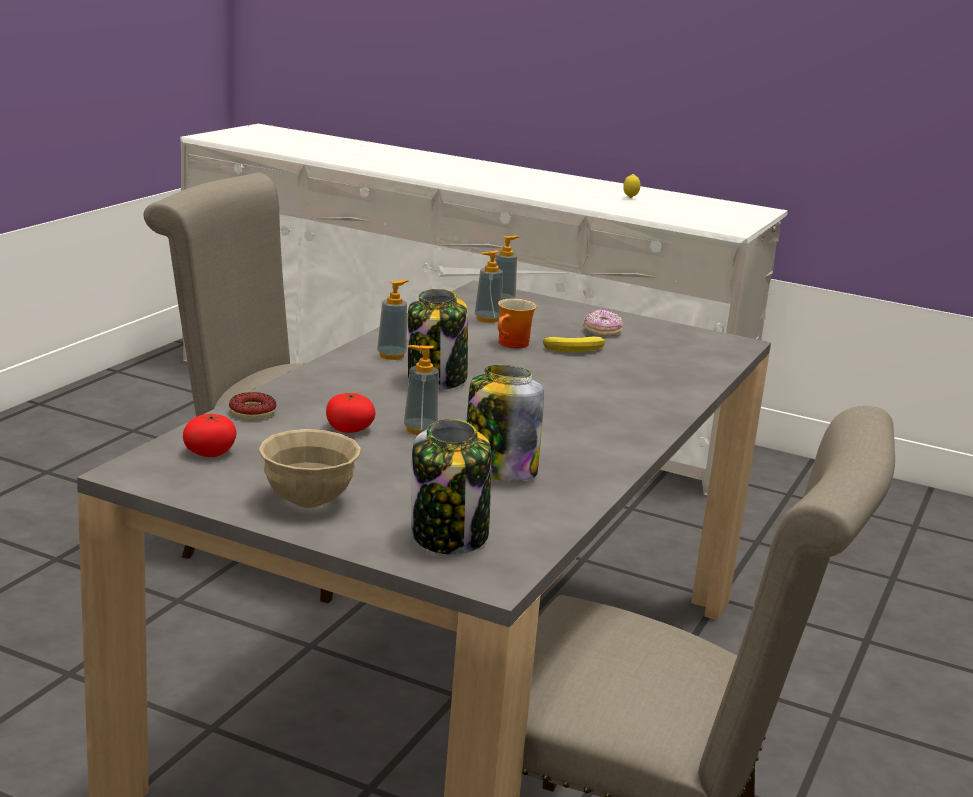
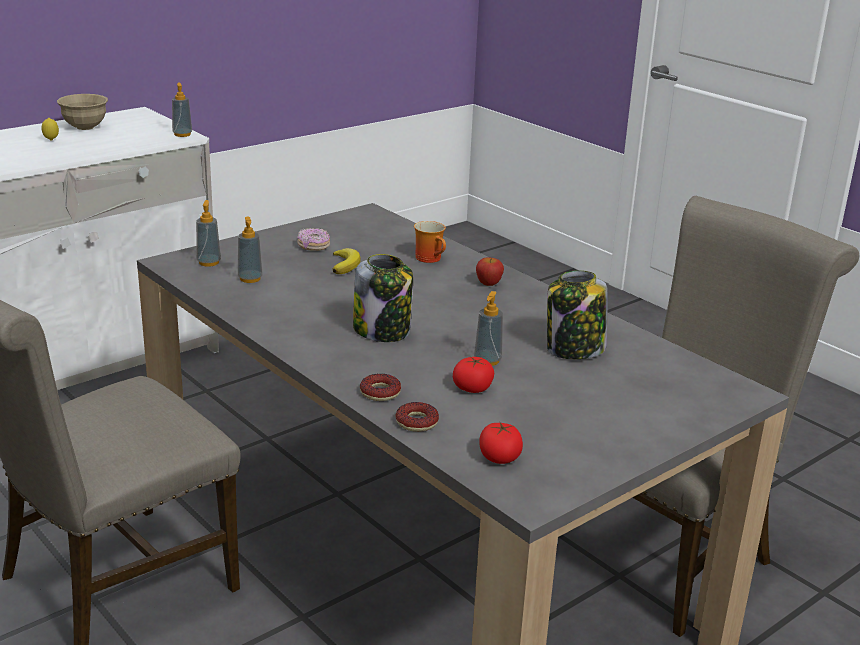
camera: 65 degrees left, 5 degrees up
(300, 392) = (380, 392): none -> donut
(308, 500) = (609, 431): beige bowl -> beige bowl (85, 127)
(391, 355) = (314, 336): soap dispenser -> soap dispenser (182, 134)
(449, 536) = (680, 392): jar -> none
(513, 345) = (320, 284): mug -> mug (431, 258)
(625, 414) = (488, 283): none -> apple

